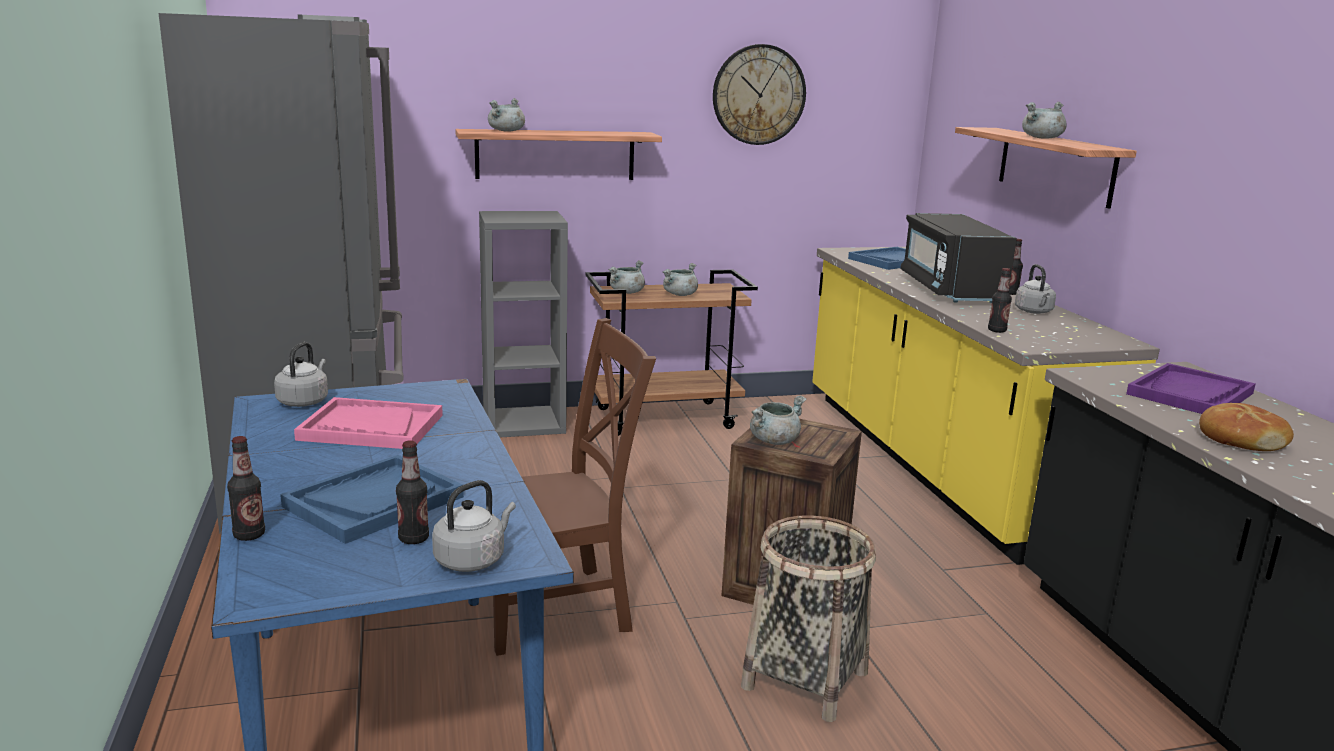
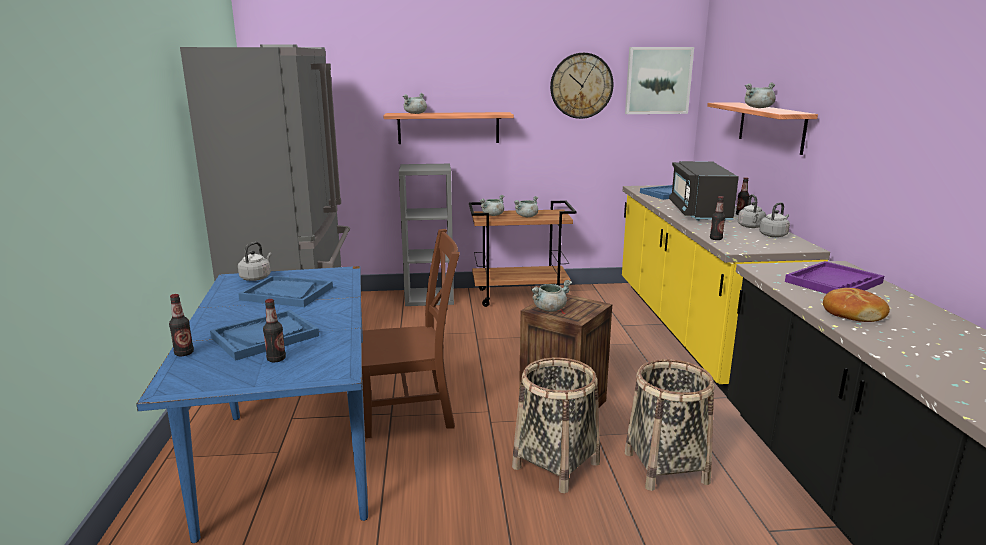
camera: 10 degrees right, 0 degrees up
(371, 427) = (287, 293): pink tray -> blue tray
(472, 559) = (304, 373): grey kettle -> grey kettle (774, 235)
(869, 90) = (658, 80): none -> picture
(963, 672) = (666, 467): none -> basket

